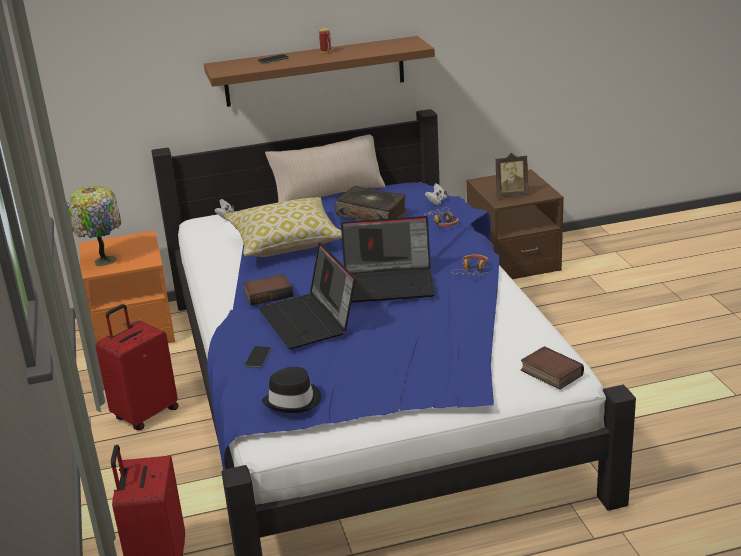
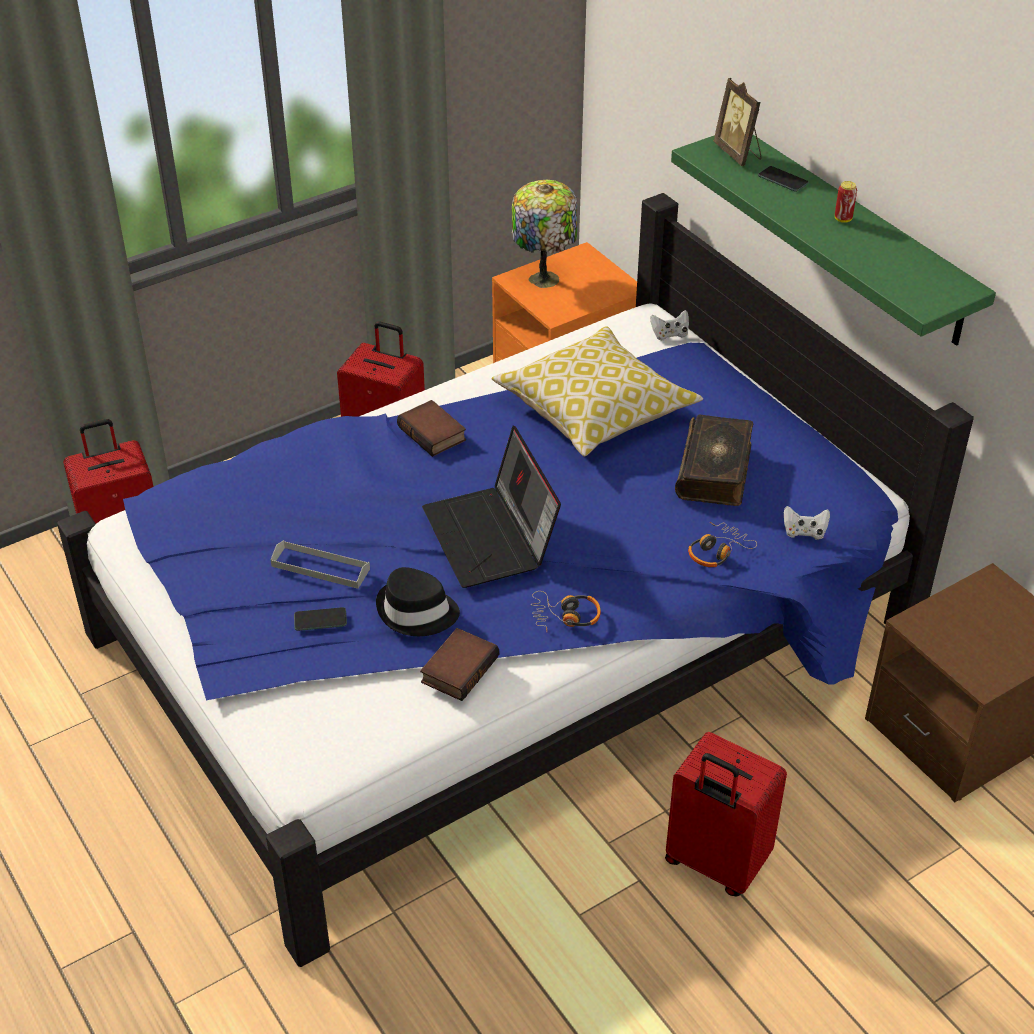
camera: 70 degrees right, 15 degrees up
(258, 357) = (281, 468): phone -> phone (320, 620)
(294, 400) = (184, 521): black hat -> black hat (417, 612)
(309, 321) = (370, 487): laptop -> none
(315, 71) = (853, 236): brown shelf -> green shelf
(328, 193) = (782, 409): beige pillow -> none
(383, 346) = (320, 567): none -> grey tray
(511, 195) = (954, 631): picture frame -> picture frame (738, 154)
(550, 373) = (305, 749): book -> book (458, 668)
(581, 343) = (714, 863): none -> red suitcase

